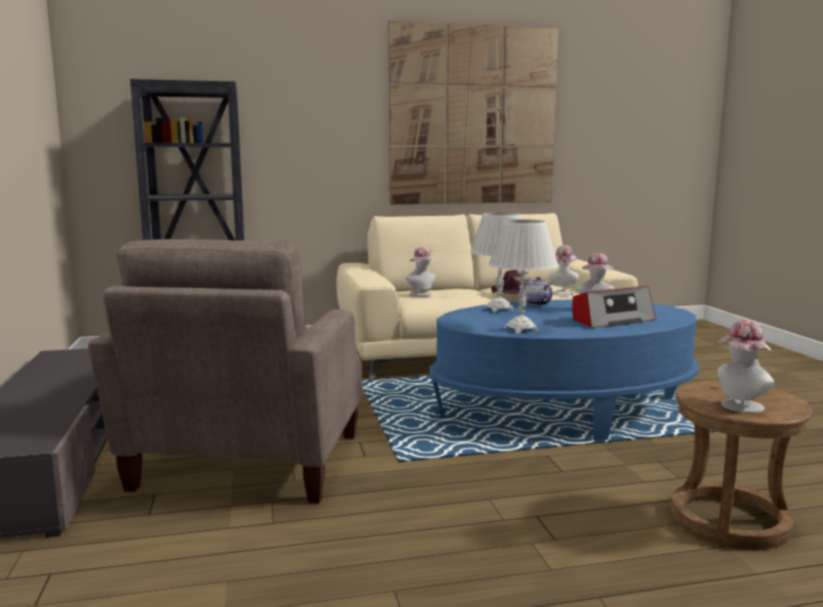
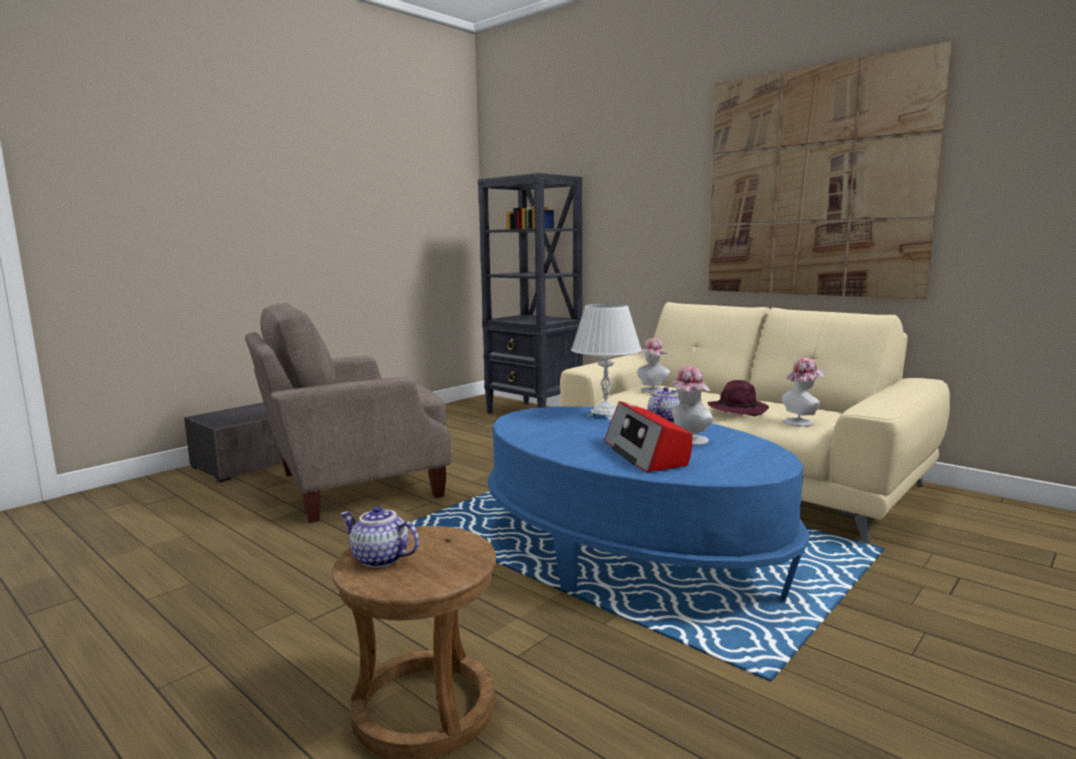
camera: 55 degrees right, 0 degrees up
(520, 329) = (532, 434): white table lamp -> none
(611, 320) = (646, 454): radio -> radio turned 45 degrees clockwise
(738, 407) = (379, 559): hat -> teapot

